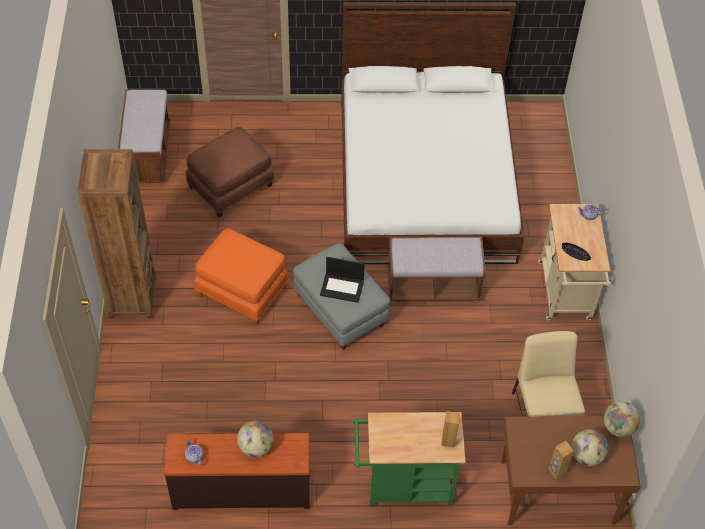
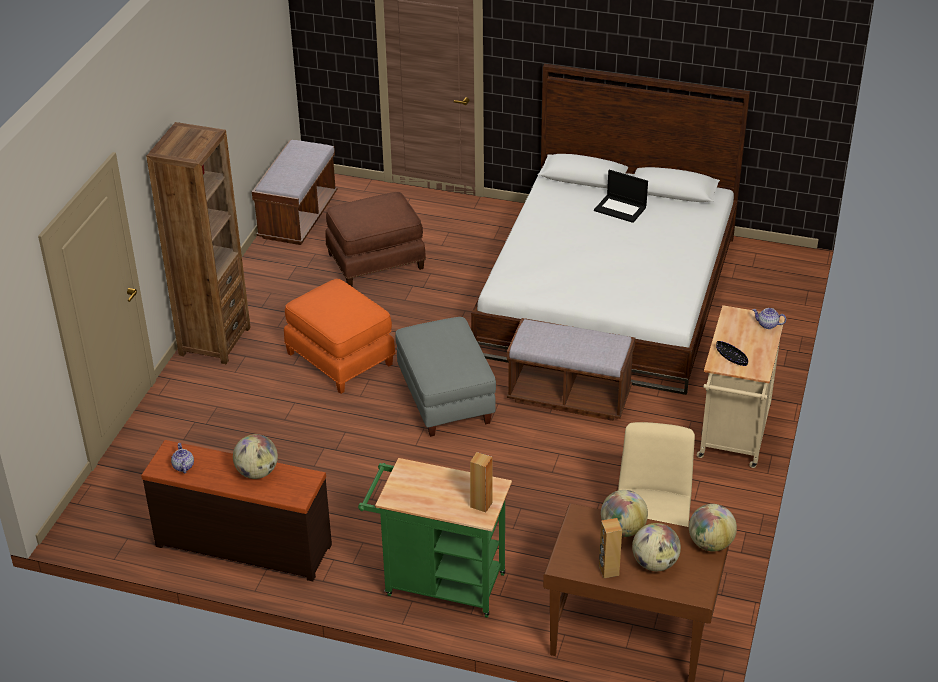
camera: 20 degrees right, 15 degrees down
(342, 287) = (443, 356): laptop -> laptop (621, 209)
(552, 431) = (622, 529): none -> globe

